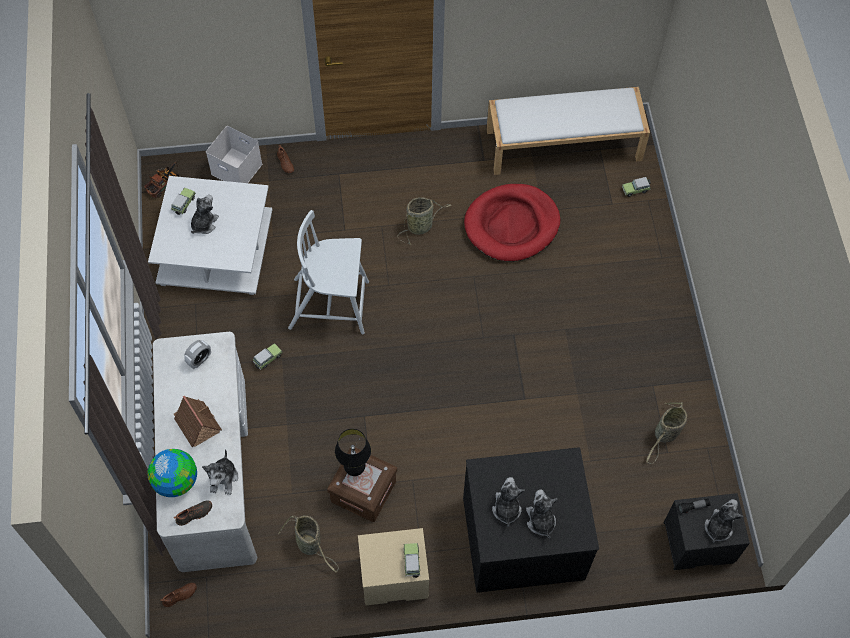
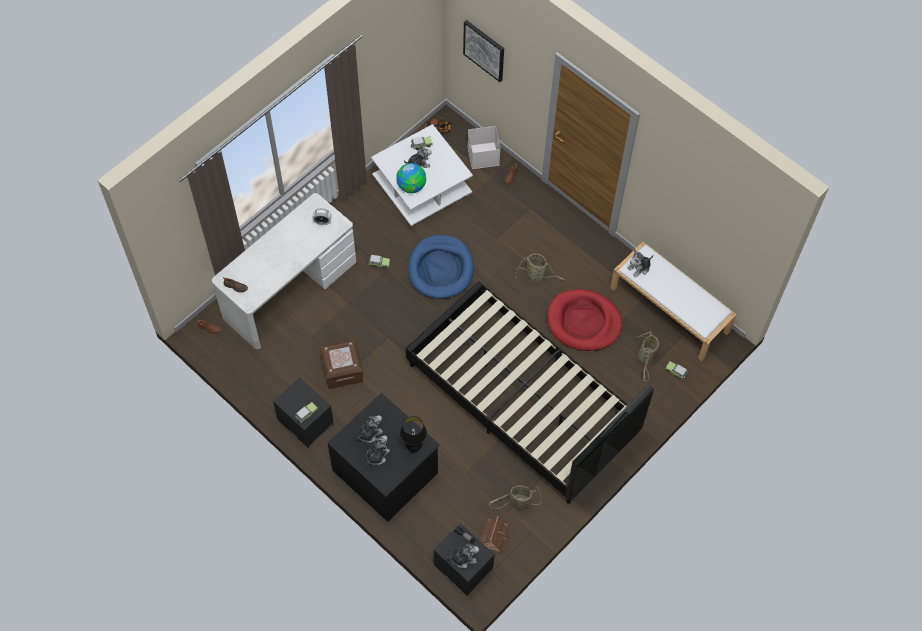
camera: 50 degrees right, 0 degrees up
(176, 481) = (246, 264): globe -> globe (411, 186)
(179, 34) = (484, 50): none -> picture
(197, 424) = (285, 249): toy house -> toy house (493, 536)
(223, 478) = (266, 284): plush toy -> plush toy (639, 268)
(310, 544) = (289, 367): basket -> basket (646, 358)
(331, 305) = (441, 269): white chair -> blue dog bed
(355, 469) = (341, 351): black table lamp -> black table lamp (414, 447)
(393, 578) = (305, 422): beige nightstand -> black nightstand
(551, 344) = (522, 400): none -> black bed

